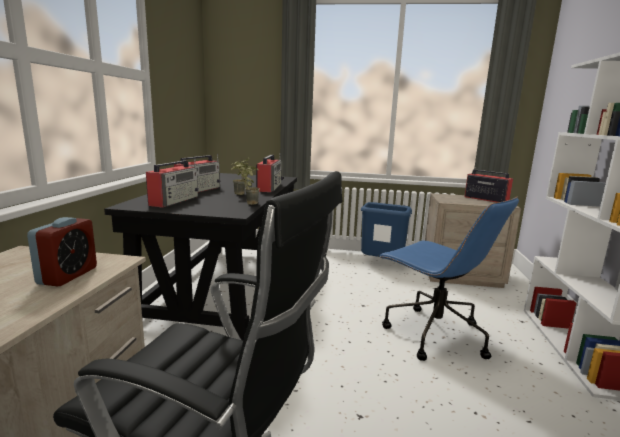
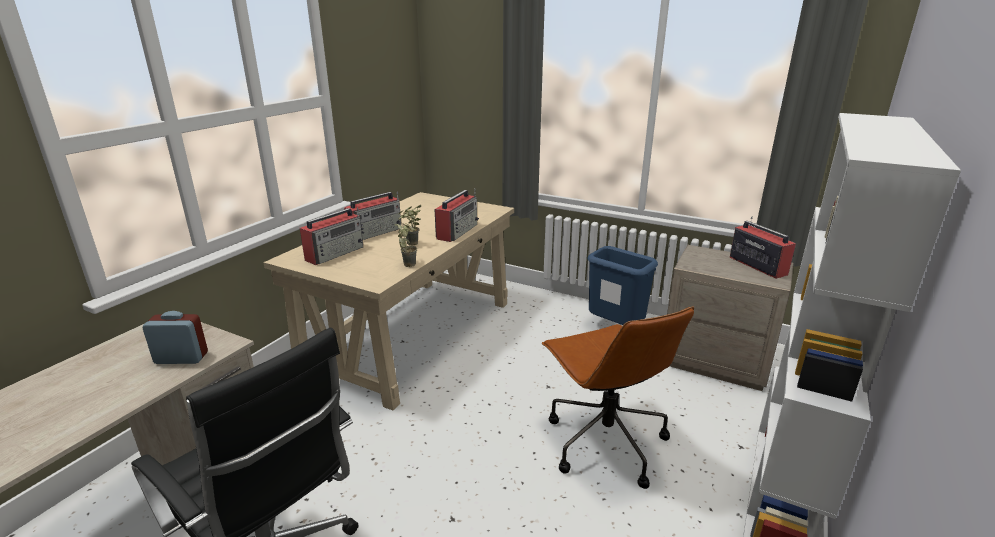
camera: 20 degrees right, 10 degrees up
(68, 275) = (181, 358): alarm clock -> alarm clock turned 120 degrees counterclockwise
(225, 285) = (411, 334): black desk -> beige desk
(433, 334) = (604, 442): blue office chair -> brown office chair

